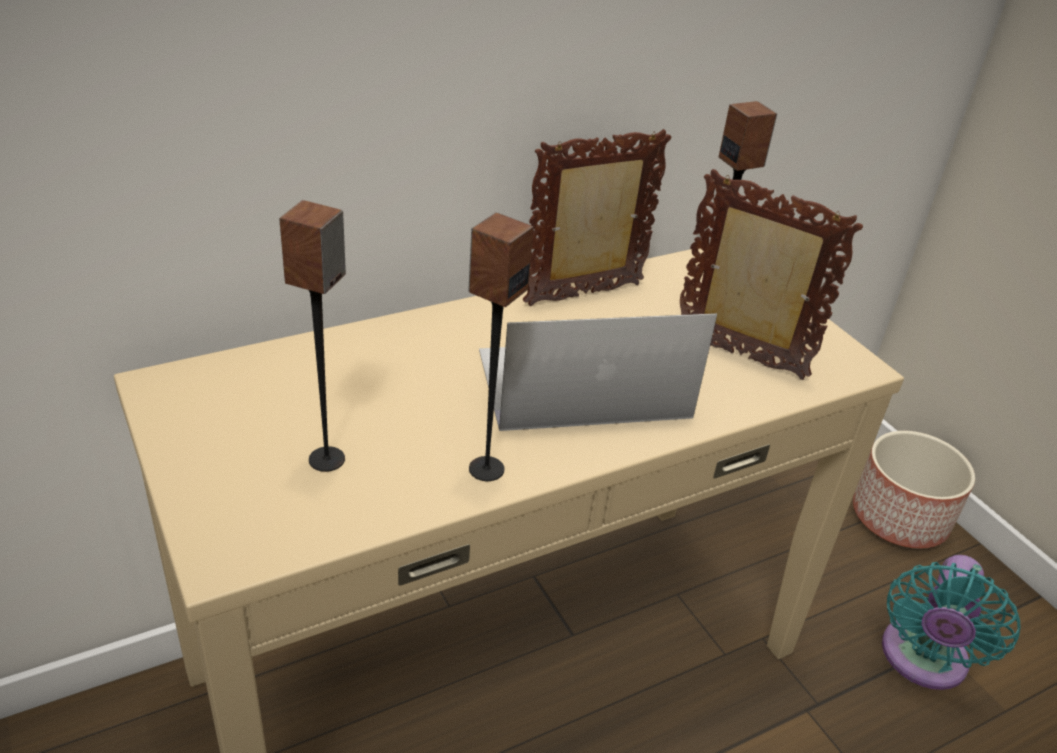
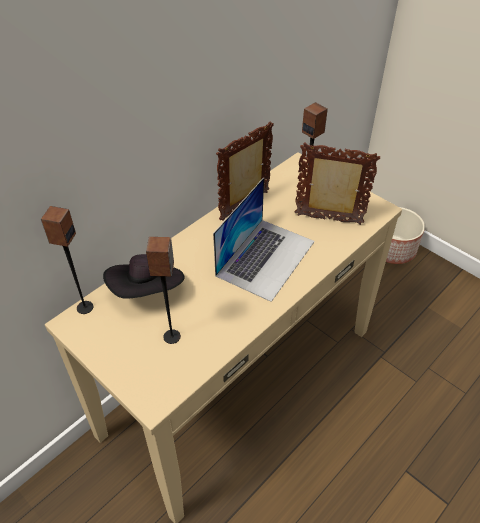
camera: 15 degrees left, 10 degrees up
(327, 374) = (147, 291): none -> black hat
(486, 468) = (244, 317): speaker -> speaker (84, 307)
(582, 383) = (266, 258): laptop -> laptop turned 150 degrees clockwise
(922, 661) = (421, 317): turquoise fan -> none

